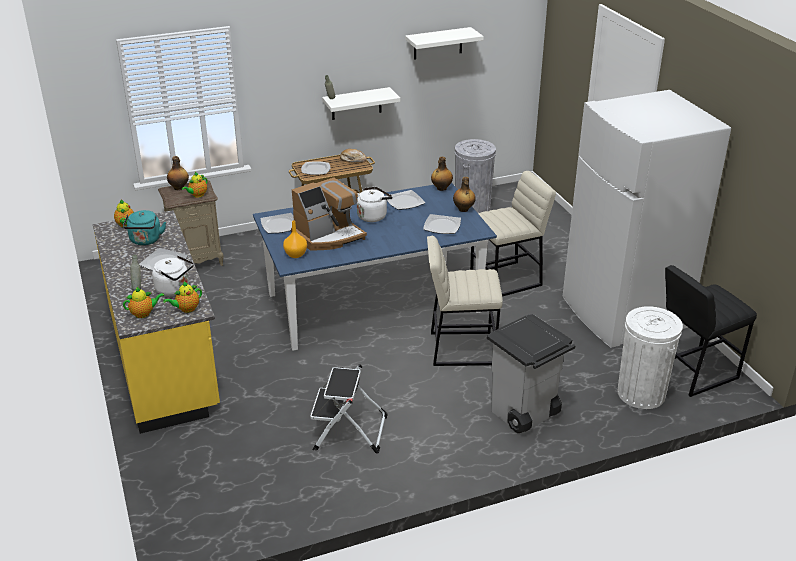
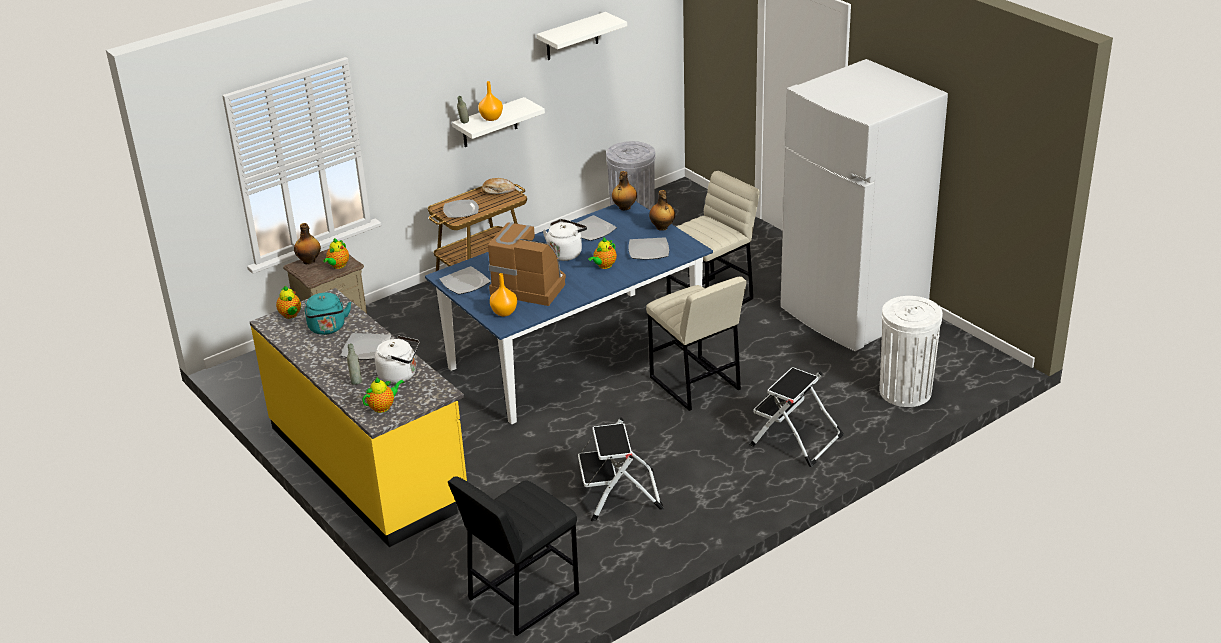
camera: 15 degrees left, 0 degrees up
(186, 309) = (428, 393): teapot -> teapot (604, 266)
(328, 237) = (529, 285): coffee machine -> coffee machine turned 105 degrees counterclockwise
(354, 98) = (492, 118): none -> orange vase
(460, 348) = (696, 384): beige chair -> beige chair turned 105 degrees counterclockwise
(524, 414) = (795, 438): grey trash can -> step ladder
(693, 372) = (948, 359): black chair -> black chair (521, 598)

